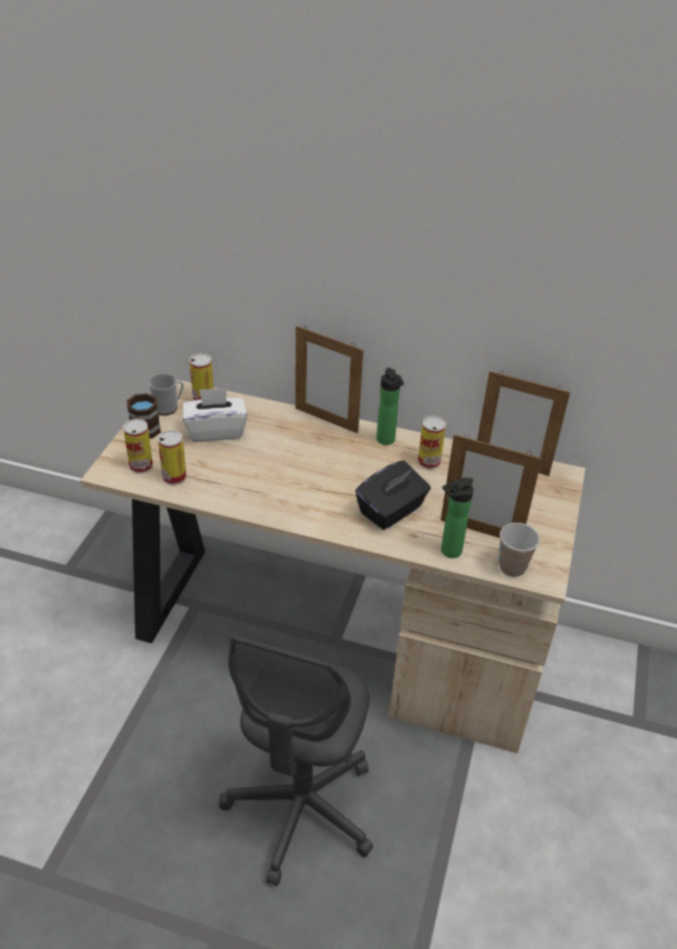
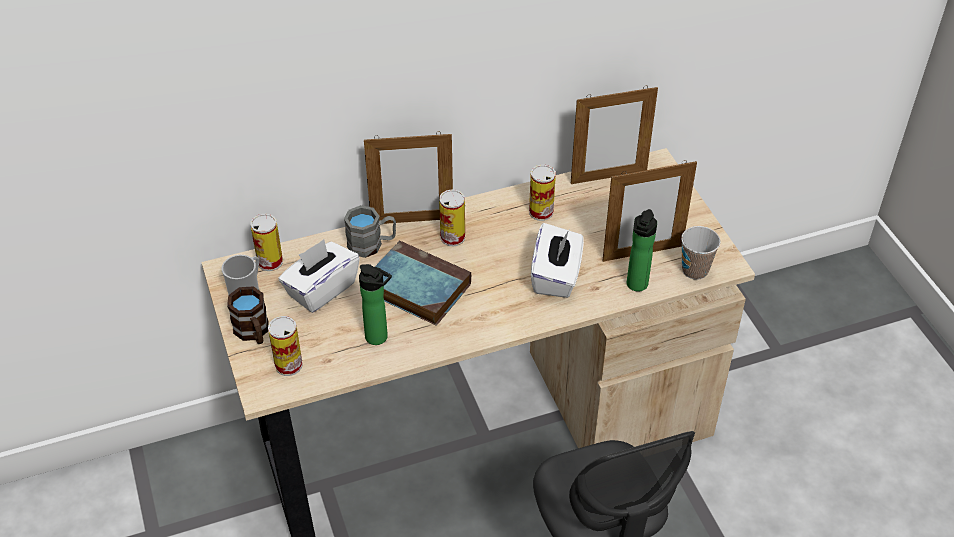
camera: 35 degrees left, 5 degrees up
(174, 477) = (334, 357): can -> can (452, 237)
(279, 463) = (415, 288): none -> book
(281, 421) = (372, 244): none -> grey mug
(386, 441) = (486, 212): bottle -> bottle (379, 338)
(391, 511) = (556, 276): black tissue box -> white tissue box

